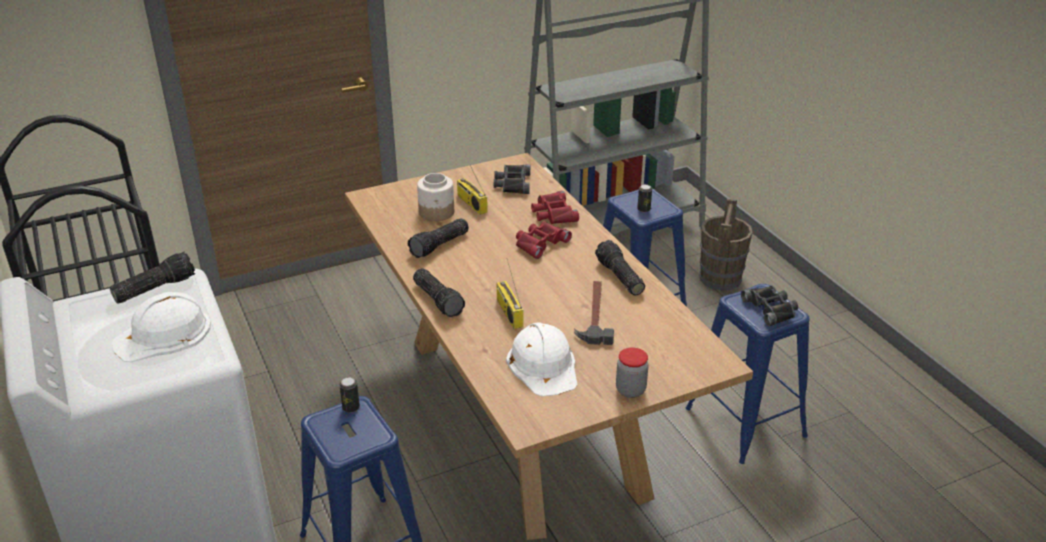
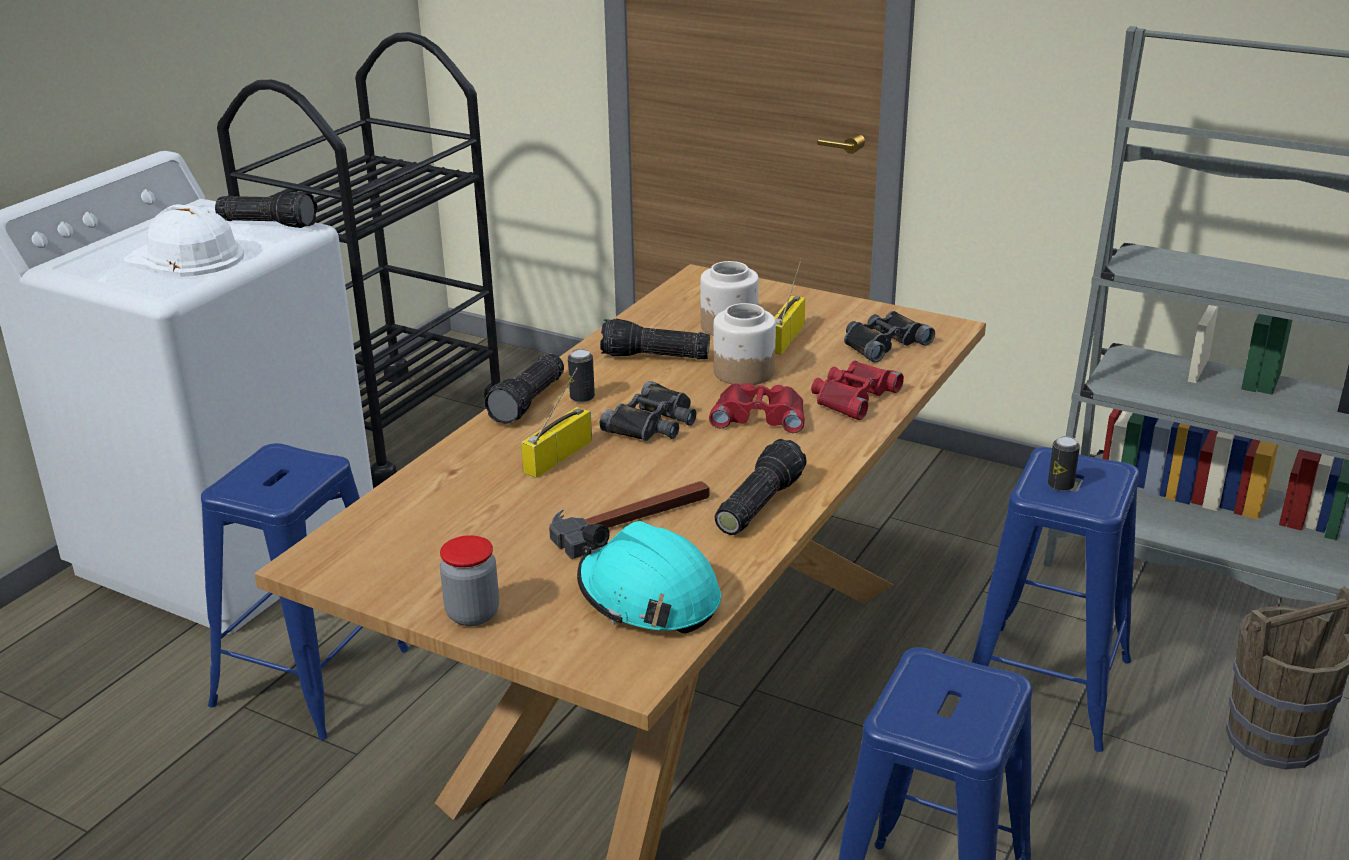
camera: 55 degrees right, 5 degrees down
(351, 407) = (316, 461): can -> can (582, 397)
(491, 229) = (743, 372): none -> jar
(544, 365) = (462, 524): white hard hat -> none
(666, 336) = (648, 597): none -> turquoise hard hat
(771, 309) = (955, 711): black binoculars -> black binoculars (653, 423)

